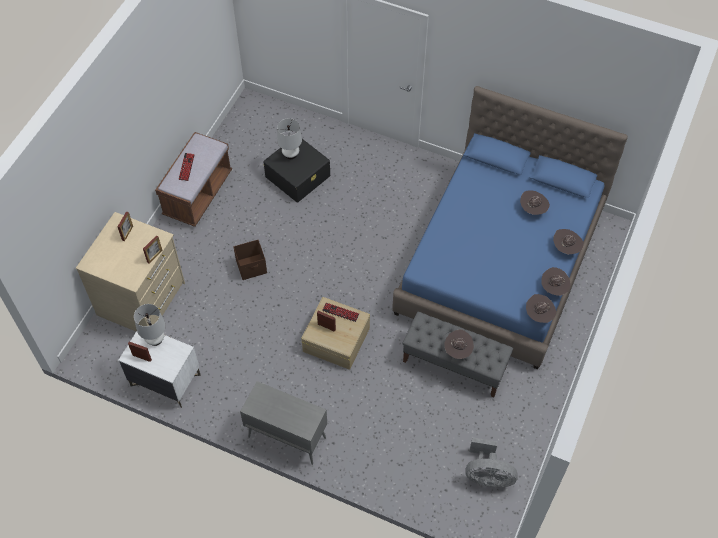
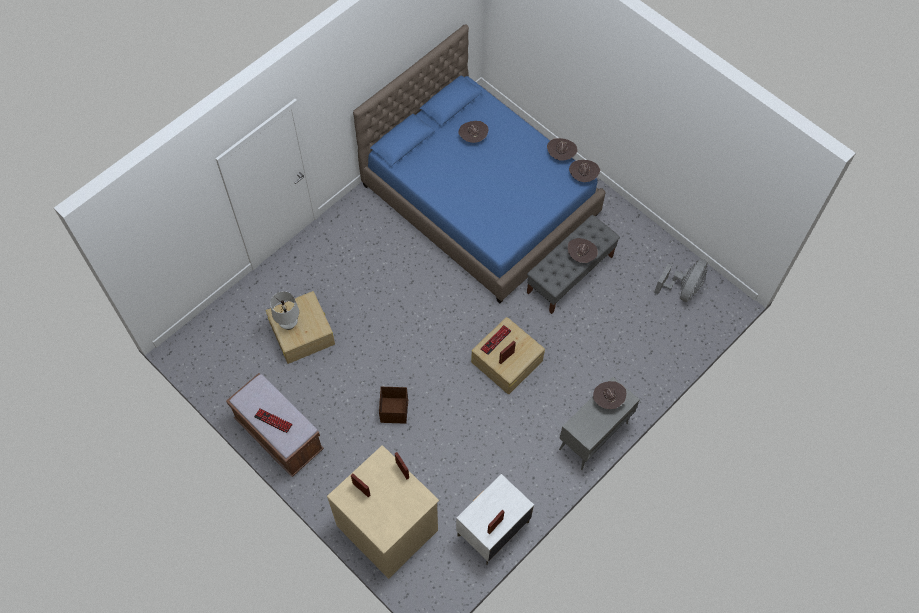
camera: 70 degrees left, 5 degrees up
(155, 339) = (479, 507): white table lamp -> none
(298, 176) = (302, 332): black storage box -> beige storage box
(566, 248) = (524, 130): brown hat -> brown hat (607, 399)

